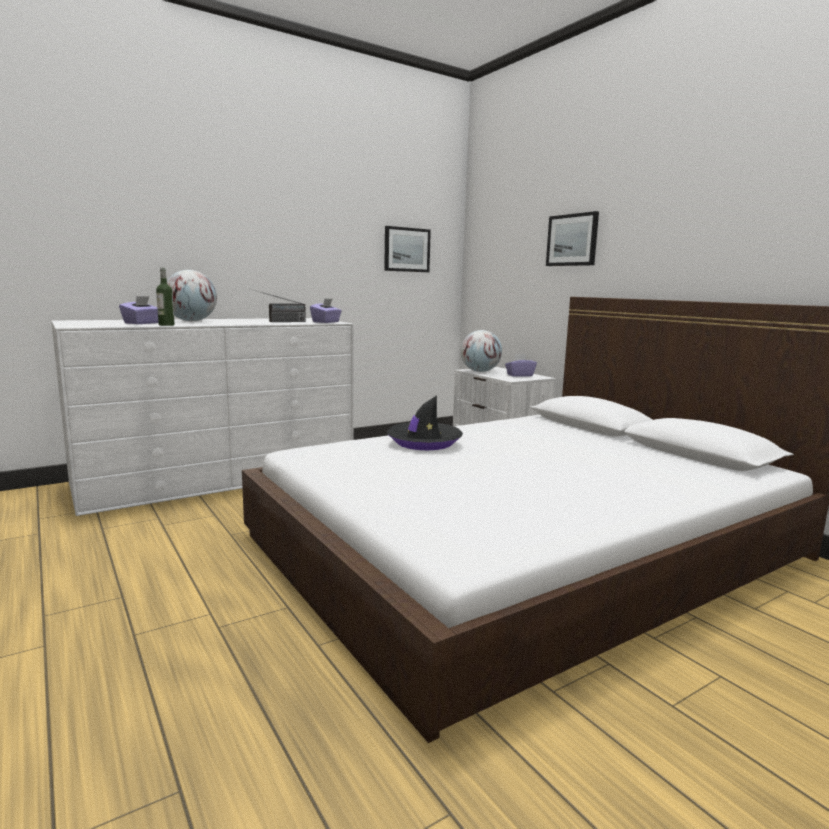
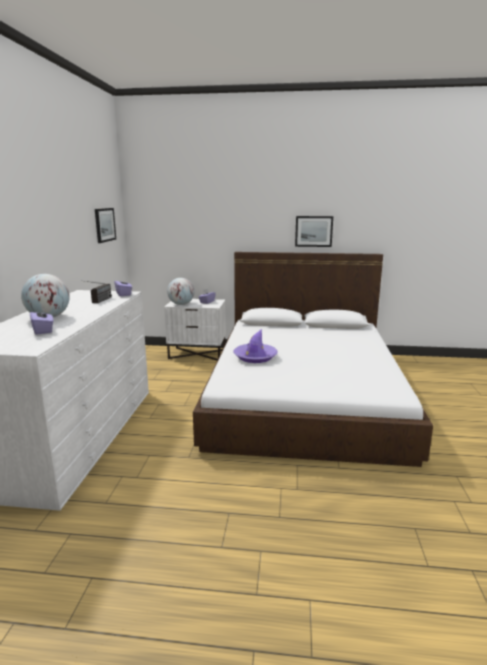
camera: 50 degrees left, 5 degrees up
(166, 325) = (75, 327): bottle -> none
(424, 442) = (255, 357): black hat -> purple hat
(572, 240) = (226, 218): picture -> picture (313, 231)

